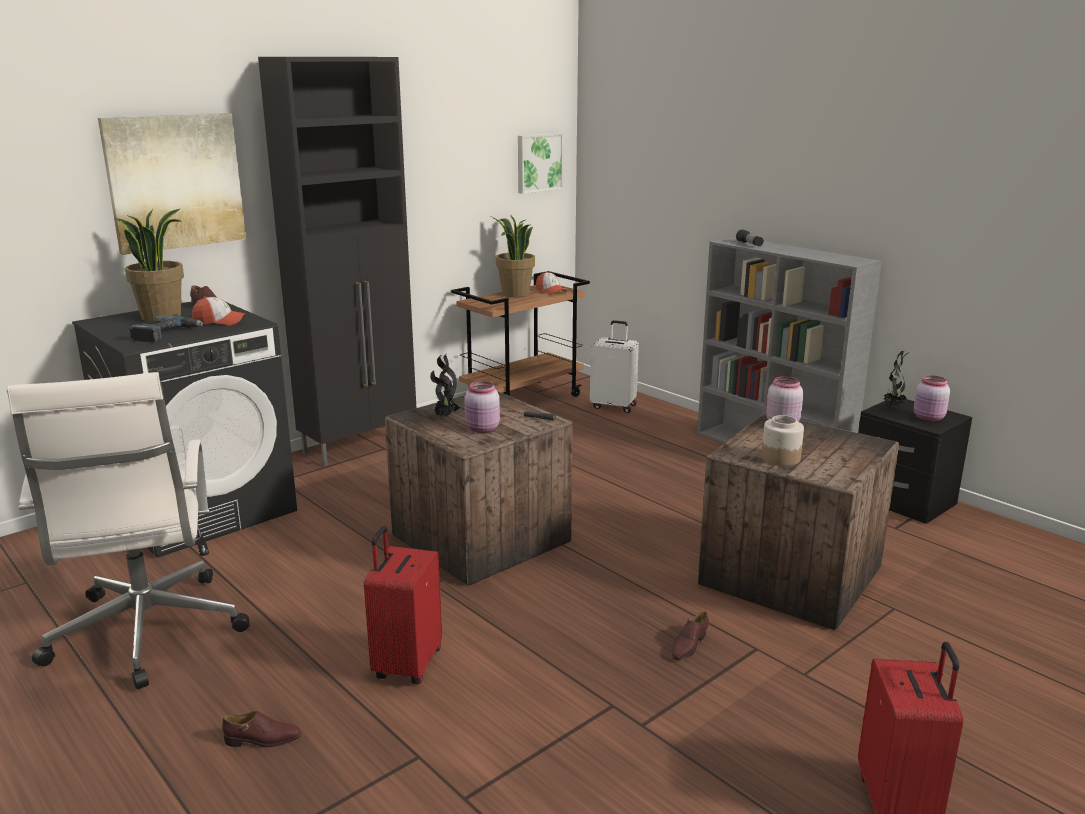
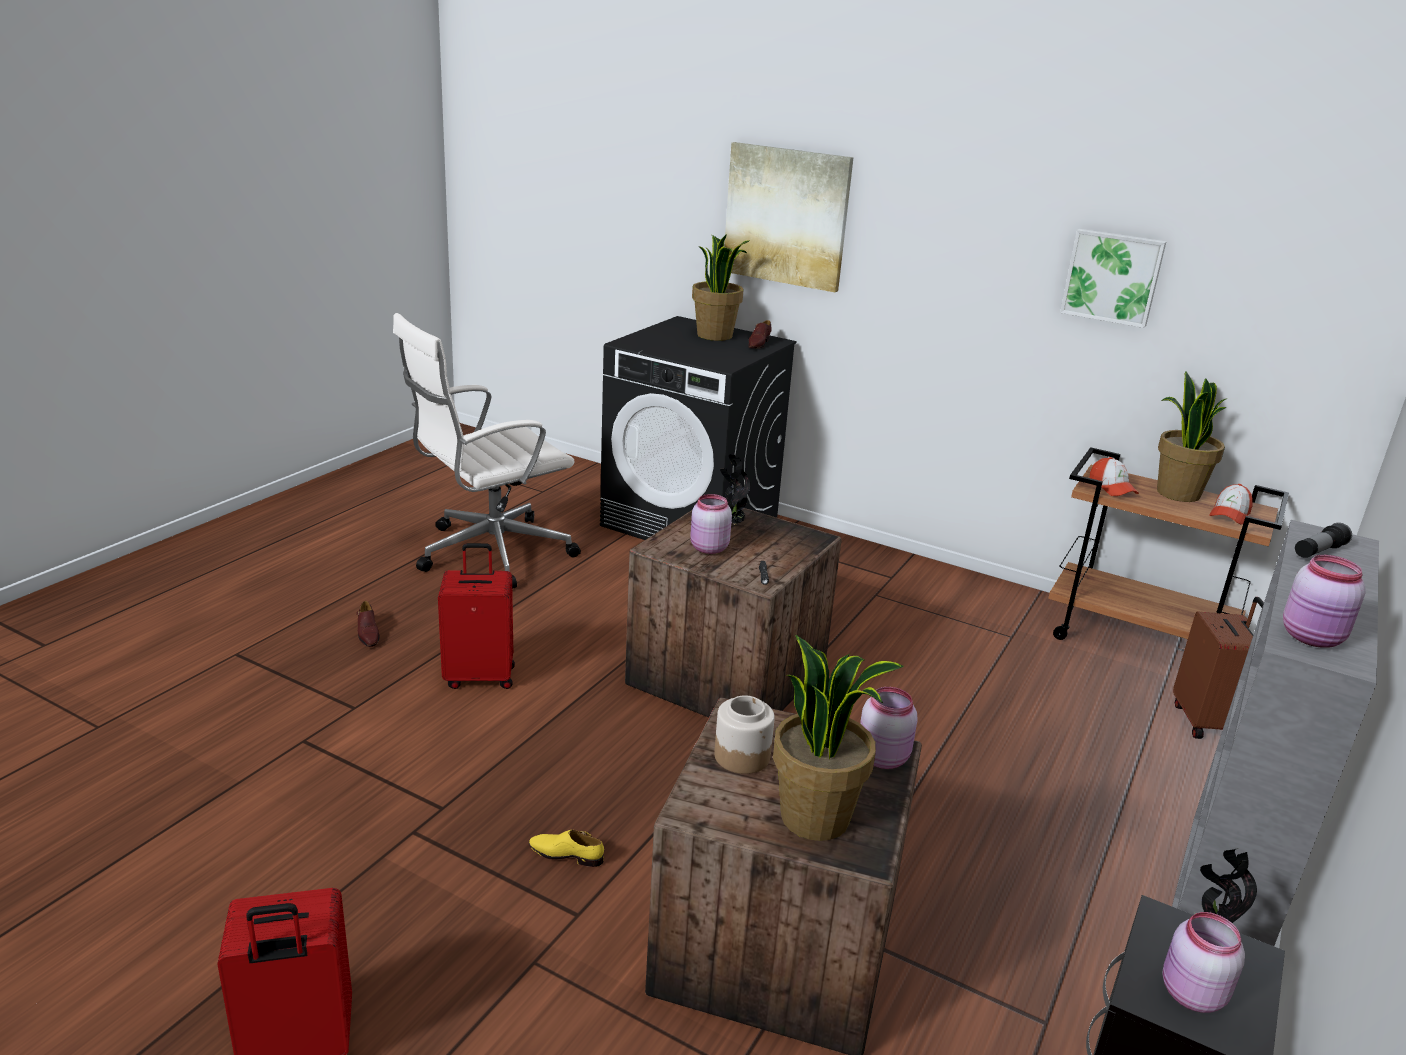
camera: 70 degrees right, 5 degrees up
(166, 334) = (665, 346): power drill -> none
(219, 322) = (717, 354): cap -> cap (1112, 488)
(361, 445) = (886, 563): black cabinet -> none
(538, 162) = (1323, 320): picture -> picture (1112, 277)
(614, 406) = (1205, 722): white suitcase -> brown suitcase
(688, 645) = (566, 854): brown shoe -> yellow shoe
(842, 260) = (1313, 638): none -> pink jar
(842, 448) = (816, 817): none -> potted plant

